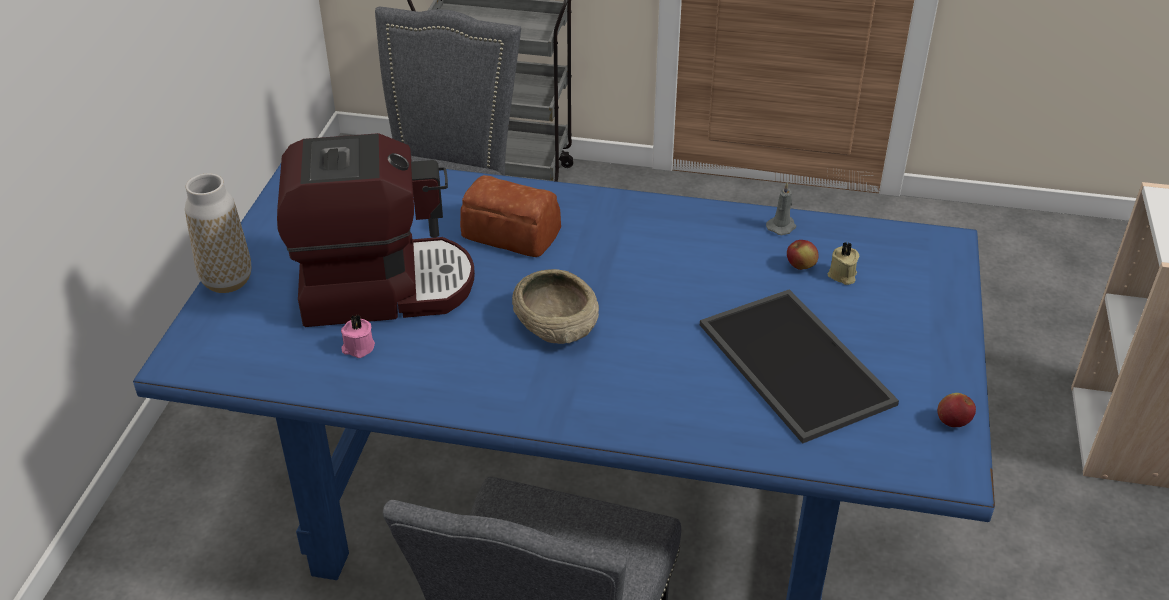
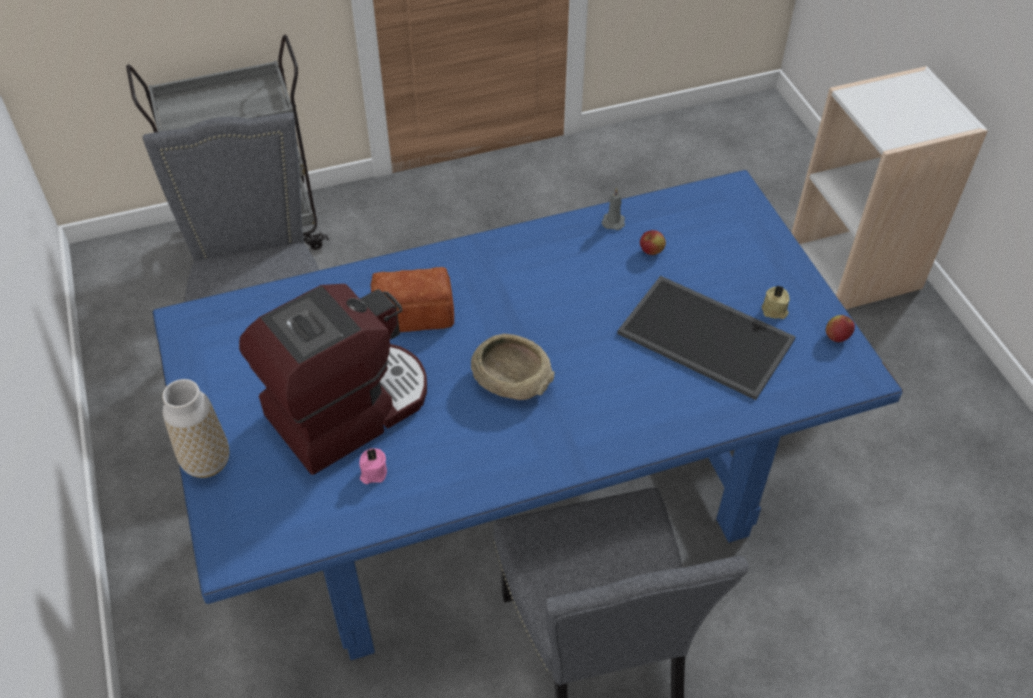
camera: 30 degrees left, 10 degrees up
(842, 275) = (685, 247): beige candle -> beige candle (774, 311)

